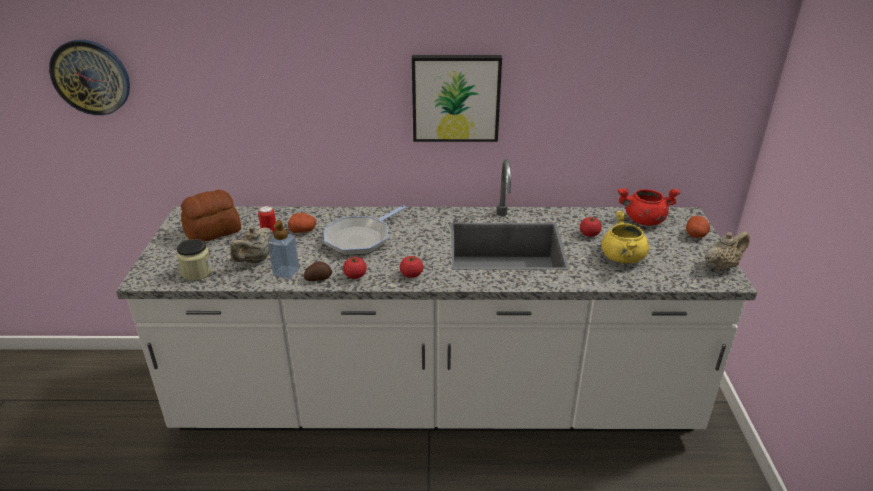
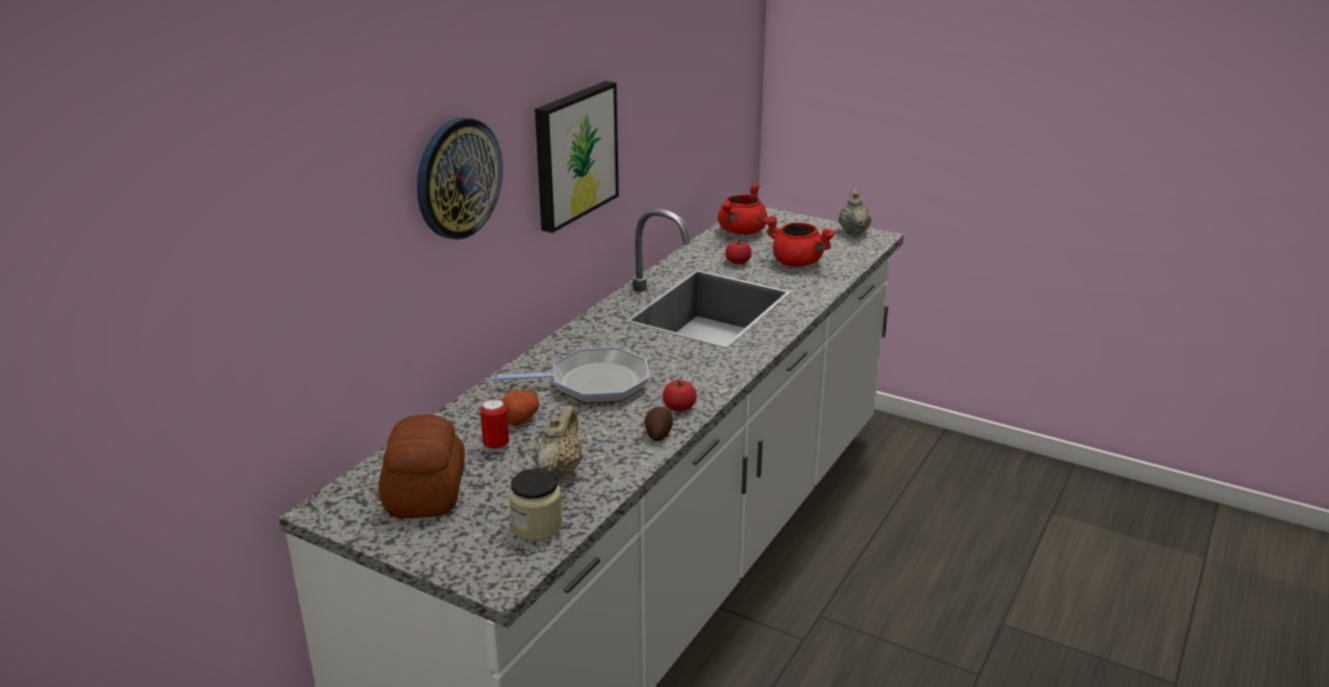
camera: 60 degrees left, 5 degrees down
(91, 77) = (122, 322): wall clock -> wall clock (457, 178)
(256, 260) = (559, 470): beige teapot -> beige teapot turned 135 degrees counterclockwise
(286, 272) = (618, 453): soap dispenser -> none
(360, 239) = (593, 384): frying pan -> frying pan turned 75 degrees counterclockwise
(411, 275) = (714, 373): tomato -> none
(623, 258) = (798, 263): yellow cooking pot -> red cooking pot
(696, 235) = (792, 222): potato -> none

